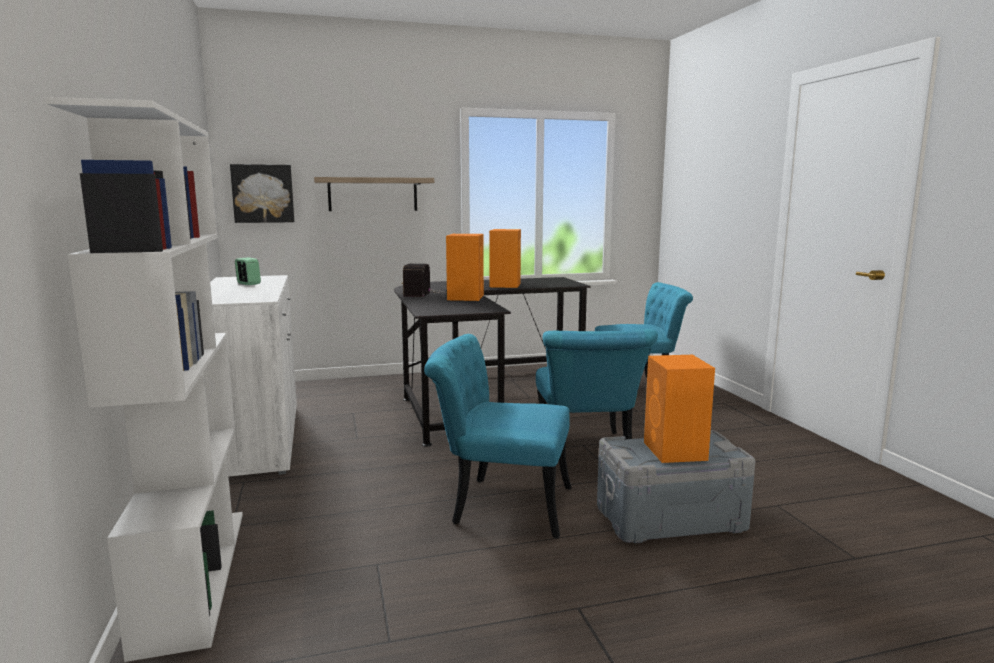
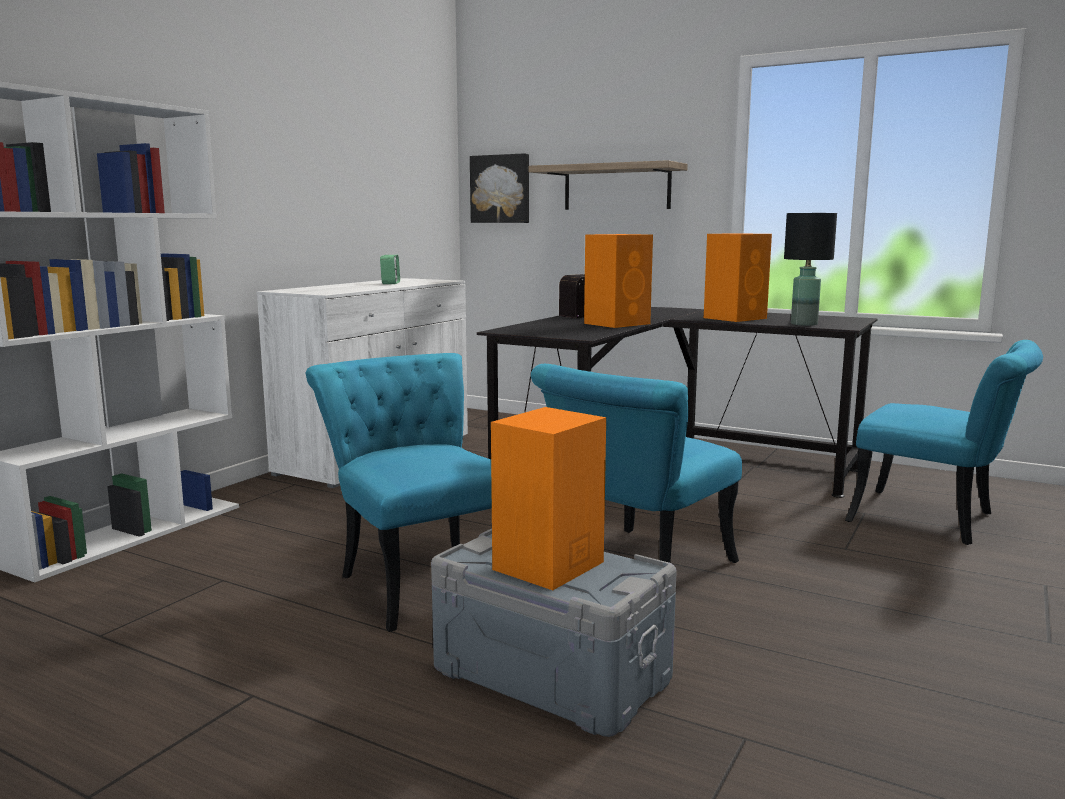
camera: 45 degrees right, 0 degrees up
(553, 285) = (804, 324): none -> black table lamp

